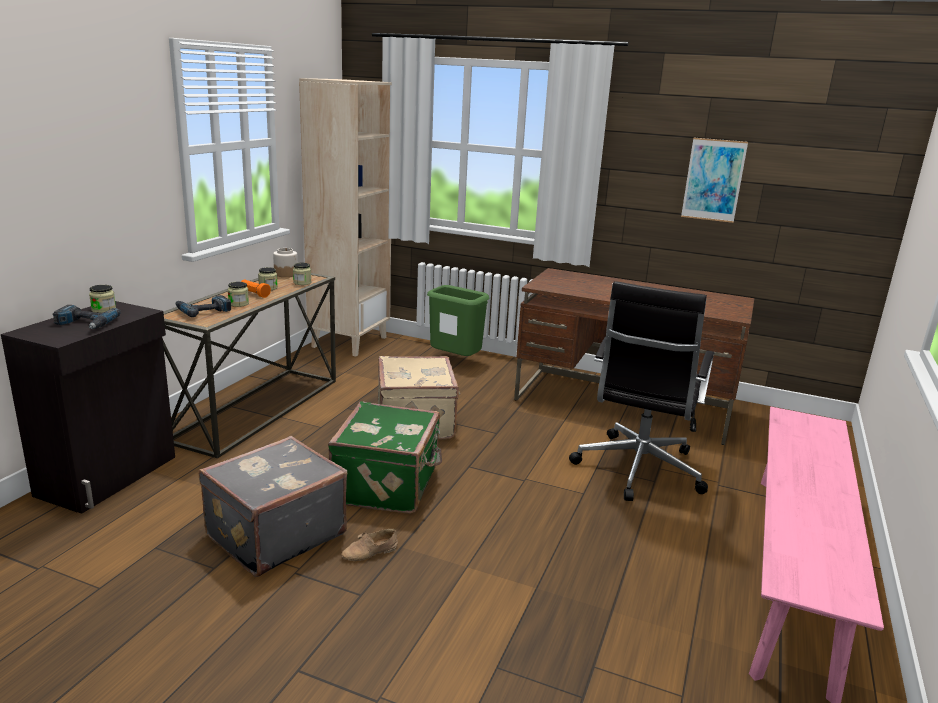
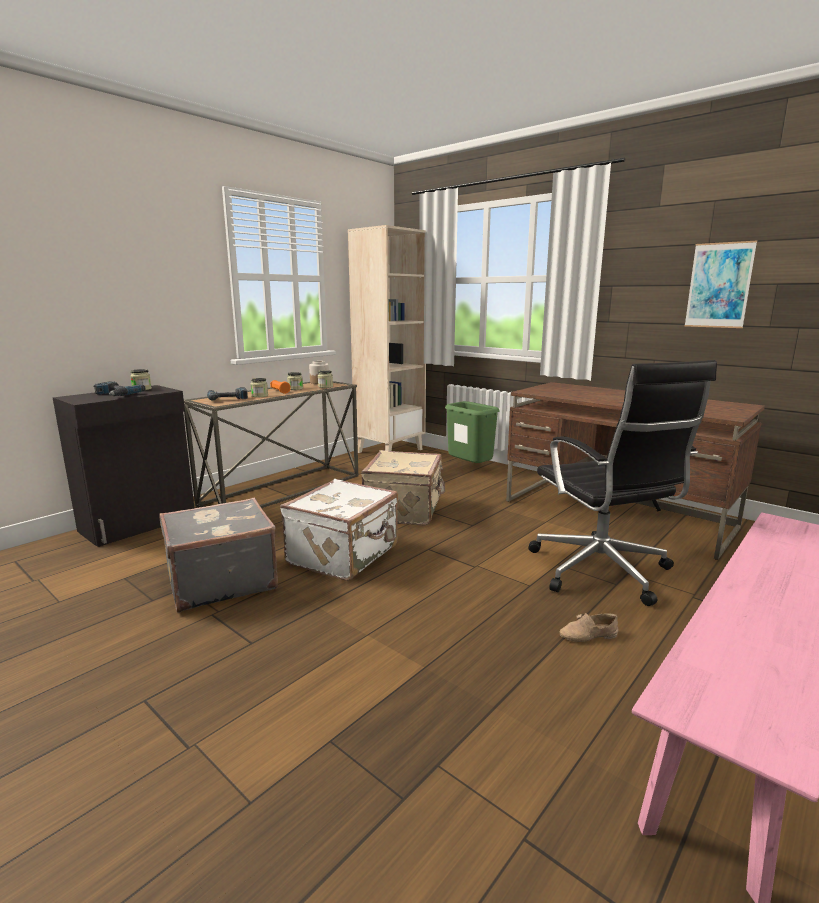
camera: 20 degrees right, 5 degrees down
(370, 552) = (287, 608): beige shoe -> beige shoe (589, 635)
(388, 485) = (345, 555): green suitcase -> white suitcase
(637, 470) = (601, 572): black office chair -> black office chair turned 60 degrees counterclockwise

